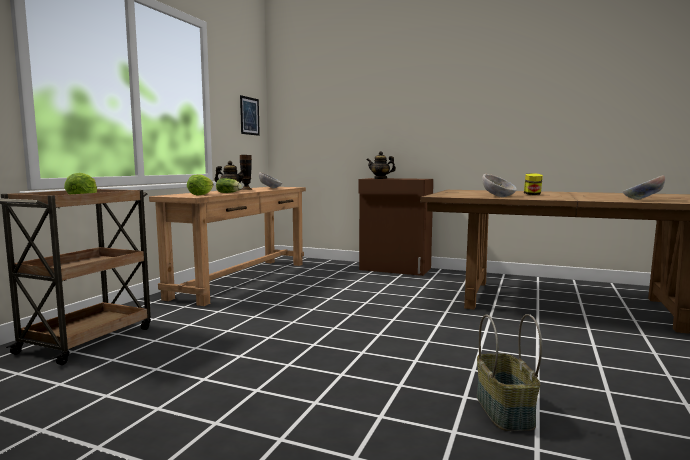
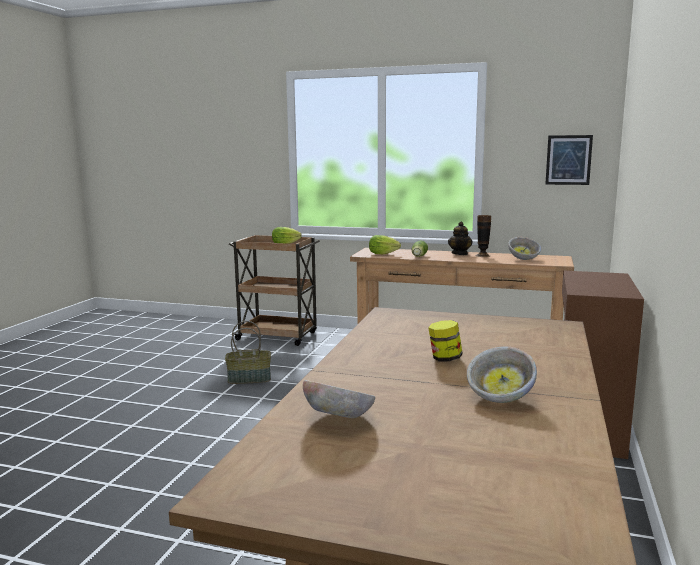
camera: 85 degrees right, 5 degrees up
(380, 178) = (583, 277): teapot -> none
(498, 197) = (382, 337): bowl -> bowl (500, 398)
(503, 410) = (115, 469): basket -> basket (249, 379)

